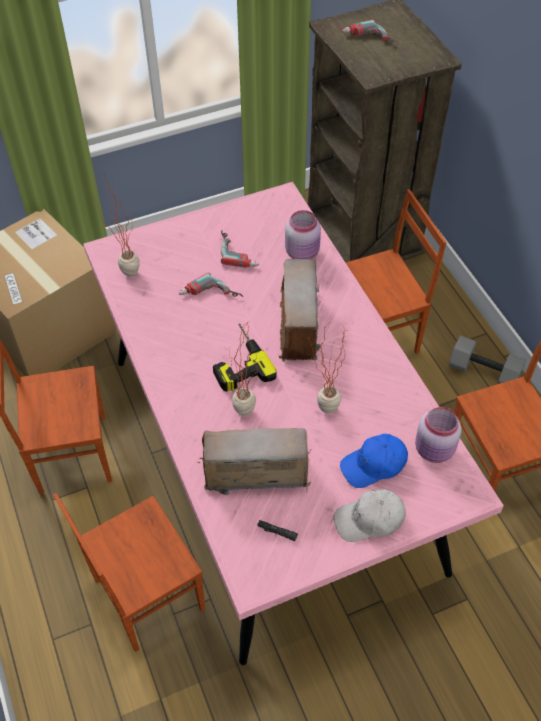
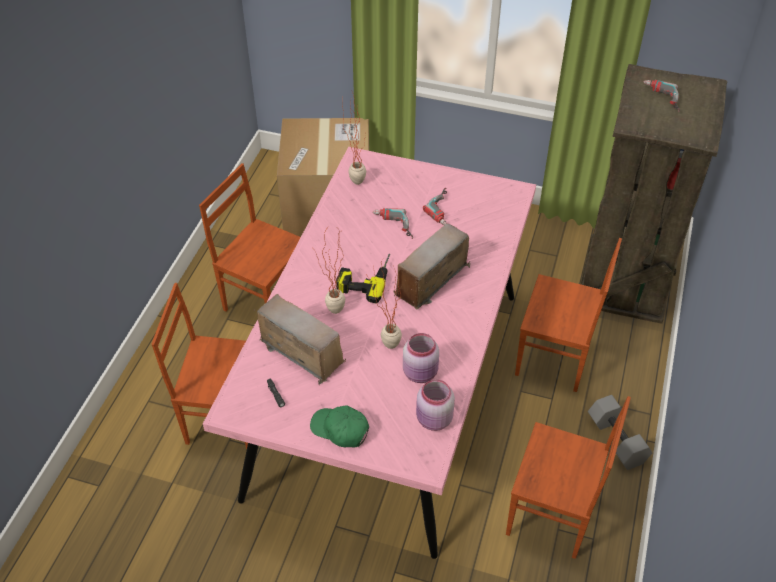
camera: 40 degrees right, 5 degrees down
(303, 252) = (489, 236): pink jar -> pink jar (421, 373)
(369, 520) = (340, 430): white cap -> green cap
(374, 465) = (381, 400): blue cap -> none

